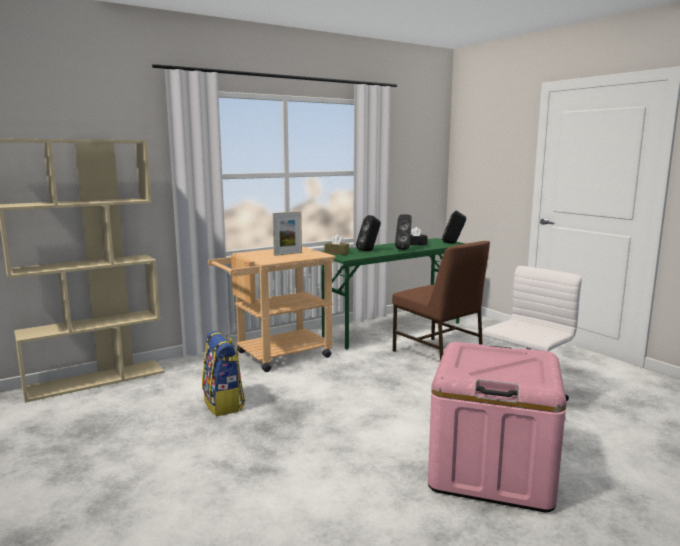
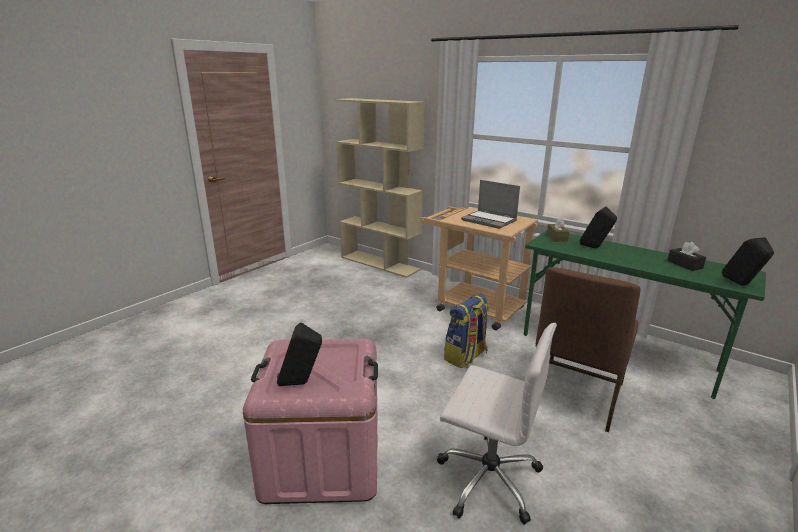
camera: 70 degrees right, 10 degrees up
(224, 404) = (373, 310): backpack -> backpack (466, 356)
(287, 254) = (489, 220): picture frame -> laptop
(404, 249) = (635, 262): black speaker -> black speaker (301, 383)

